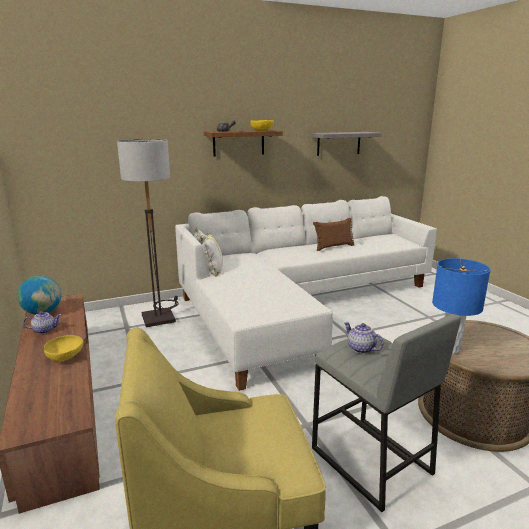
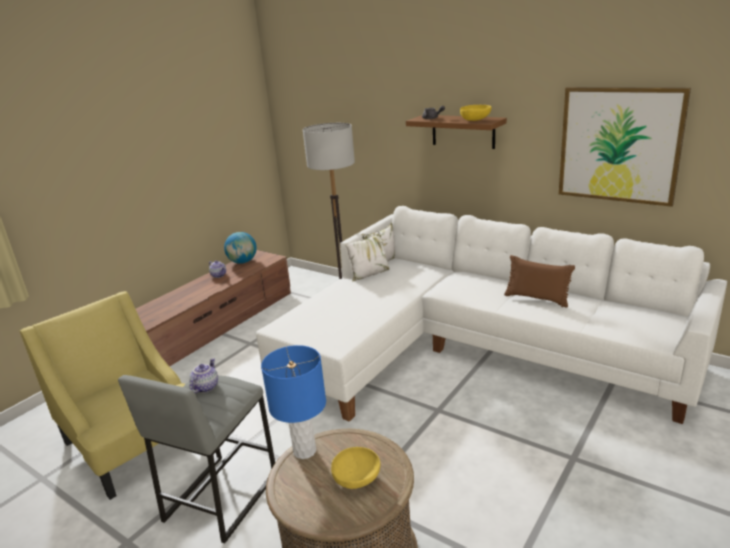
camera: 60 degrees right, 5 degrees up
(66, 357) = (190, 299): yellow bowl -> yellow bowl (357, 480)
(338, 143) = (619, 145): grey shelf -> picture

